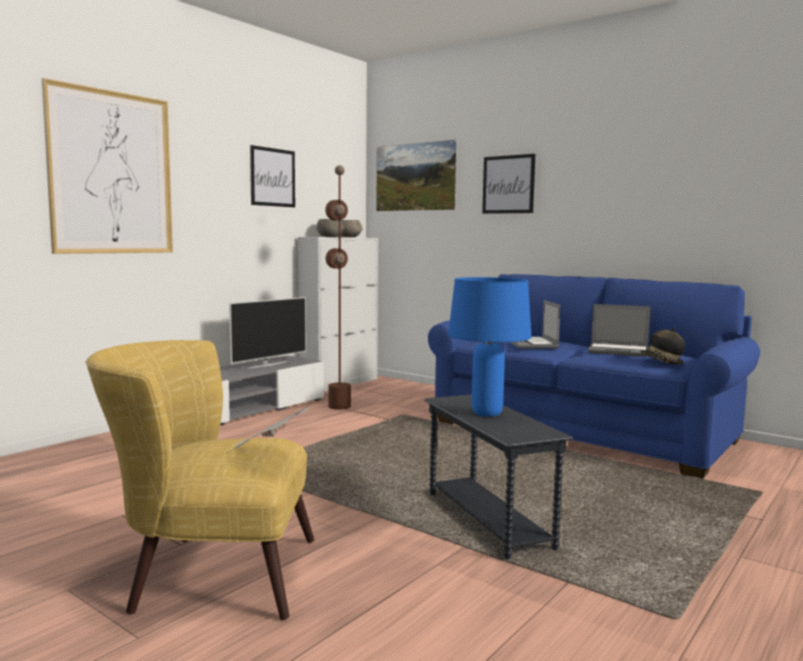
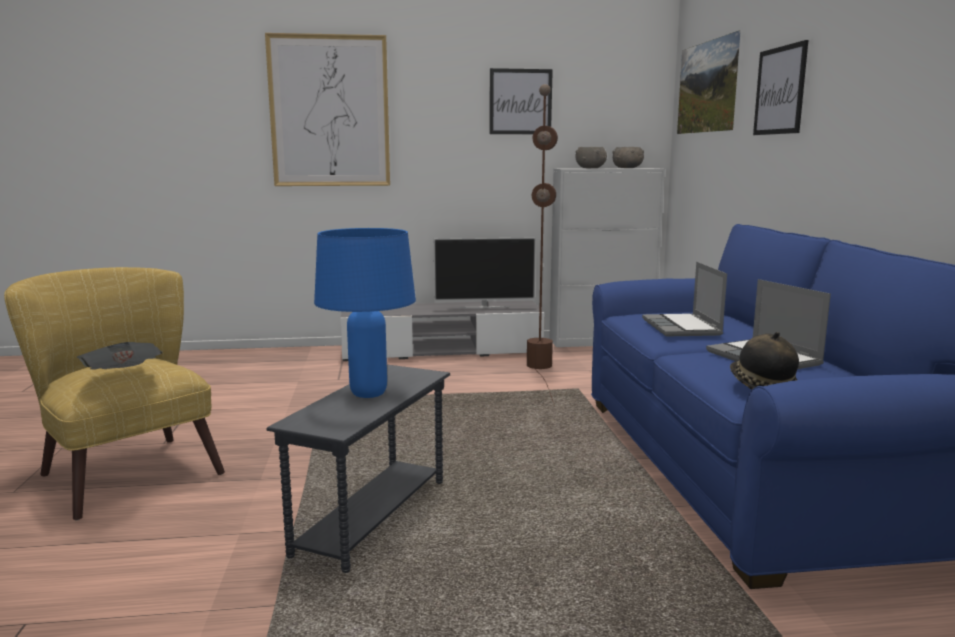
camera: 45 degrees right, 5 degrees up
(532, 344) = (682, 327): laptop -> laptop turned 45 degrees counterclockwise

